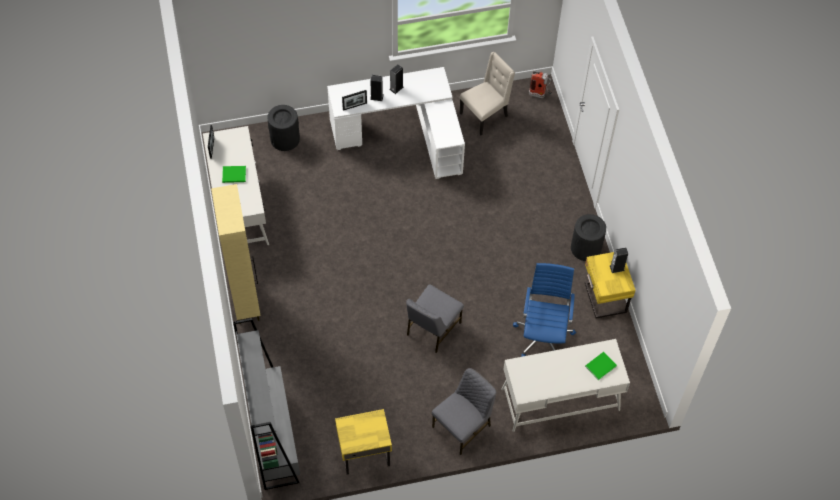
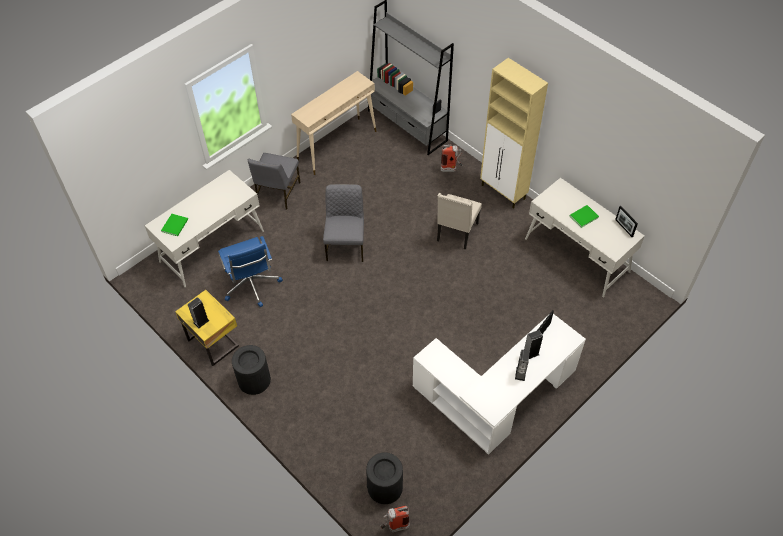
camera: 150 degrees right, 5 degrees down
(272, 355) = (451, 169): none -> fire extinguisher
(285, 139) = (596, 332): black trash can -> black trash can (385, 487)
(364, 453) = (337, 145): yellow nightstand -> beige console table
(485, 115) = (435, 466): beige chair -> beige chair (456, 233)

